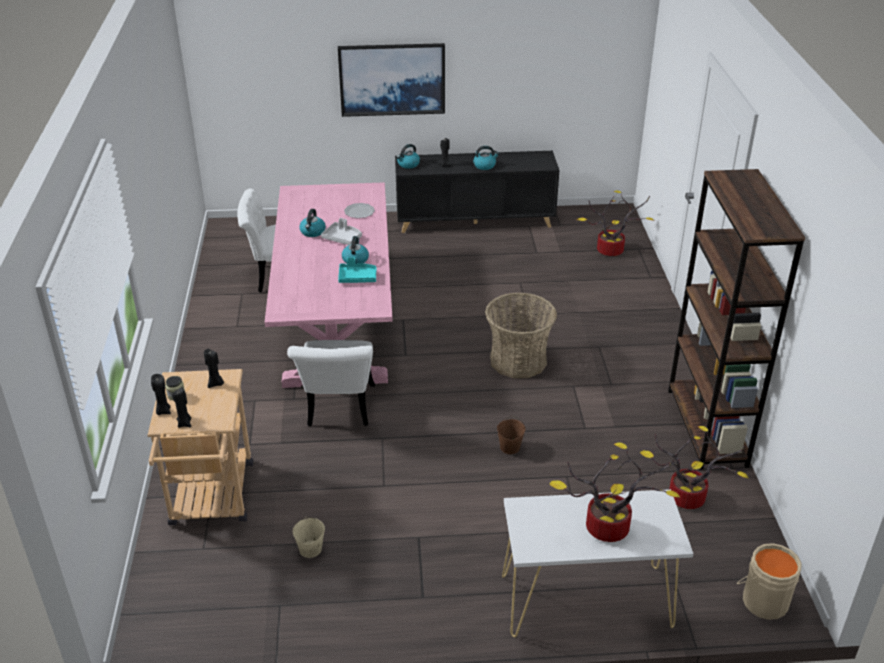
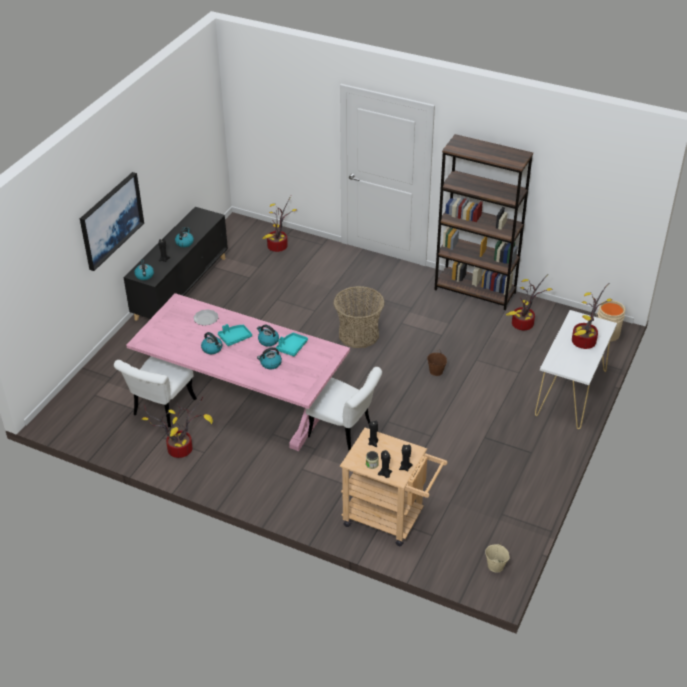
camera: 60 degrees left, 5 degrees up
(234, 310) = (181, 448): none -> potted plant
(310, 549) = (465, 486): beige bucket -> beige bucket (496, 566)
(317, 274) = (270, 364): none -> kettle
(342, 238) = (235, 337): grey tray -> turquoise tray

